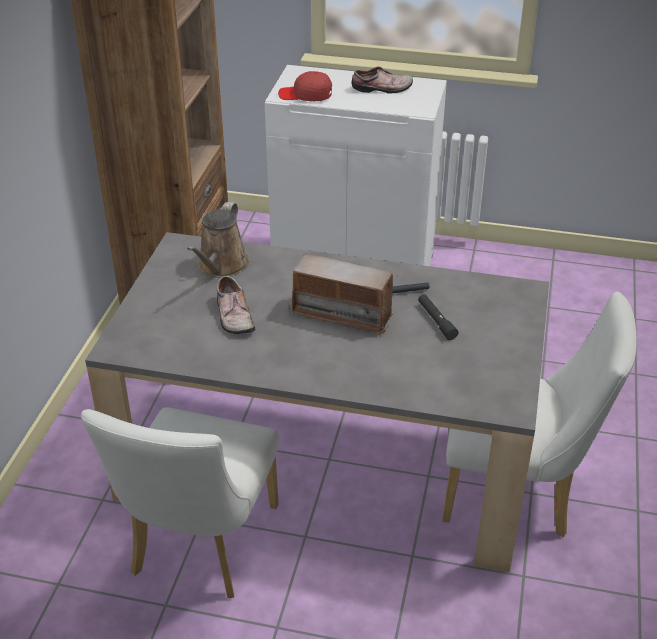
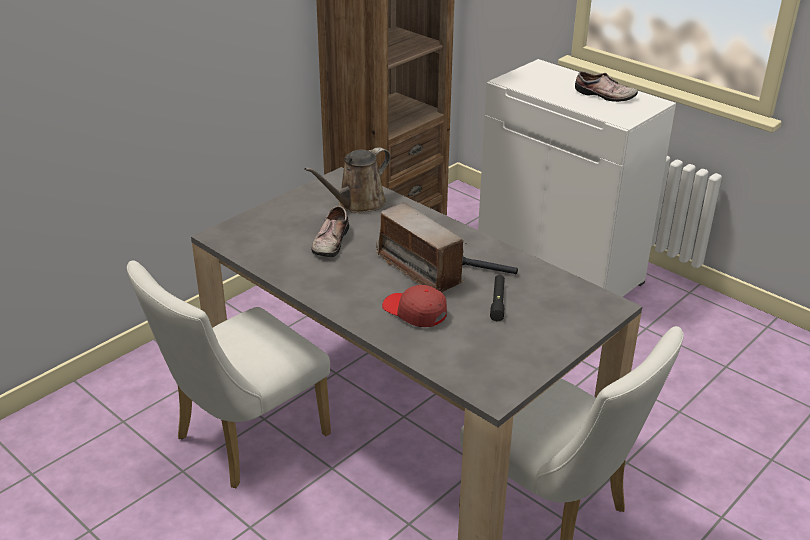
camera: 30 degrees right, 5 degrees down
(306, 95) = (528, 85): red cap -> red cap (415, 312)

